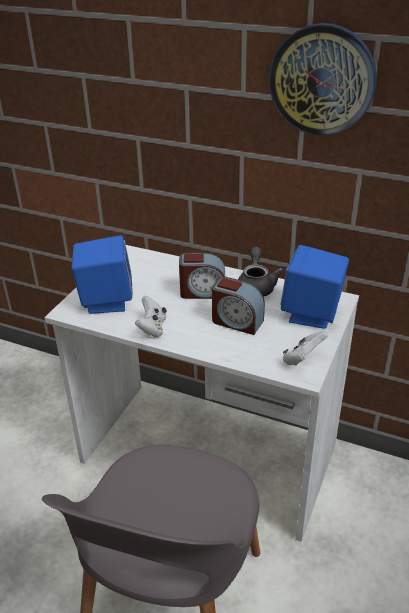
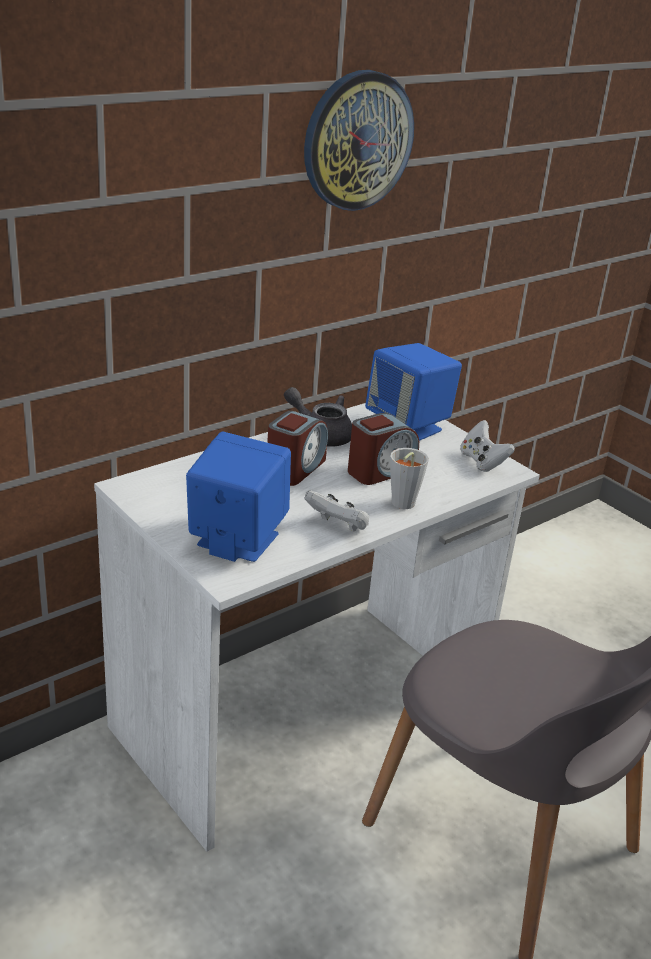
camera: 65 degrees left, 5 degrees down
(201, 342) = (400, 505): none -> grey cup

